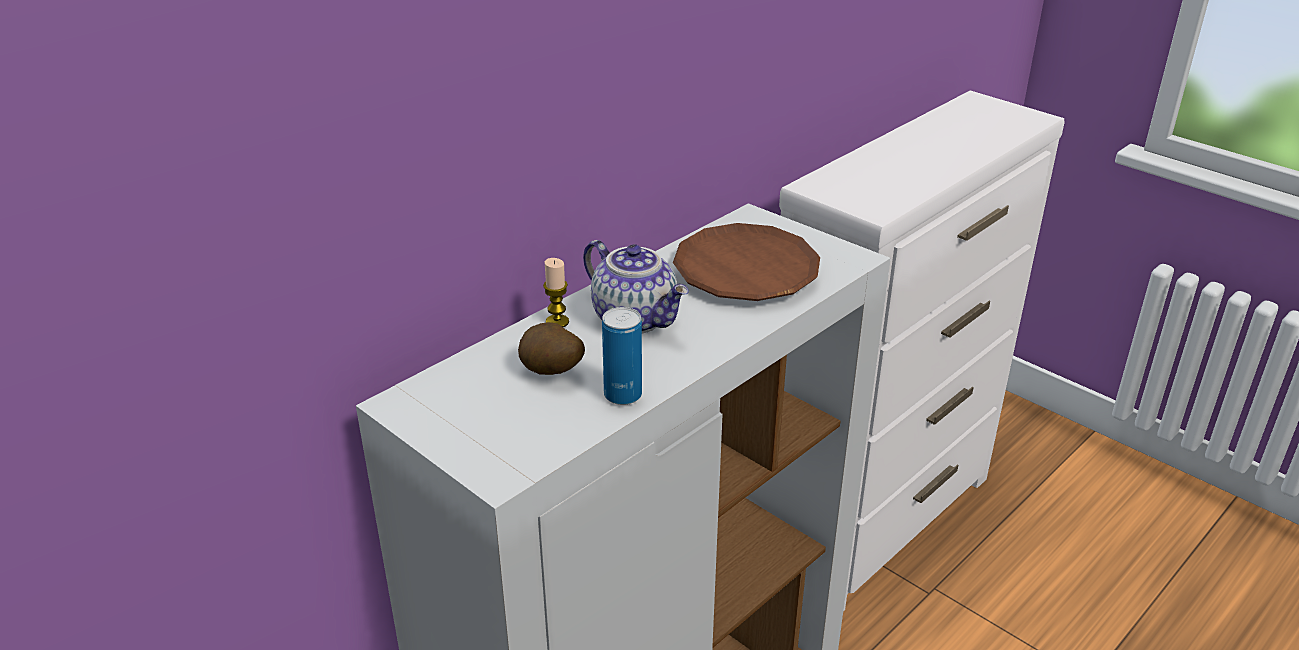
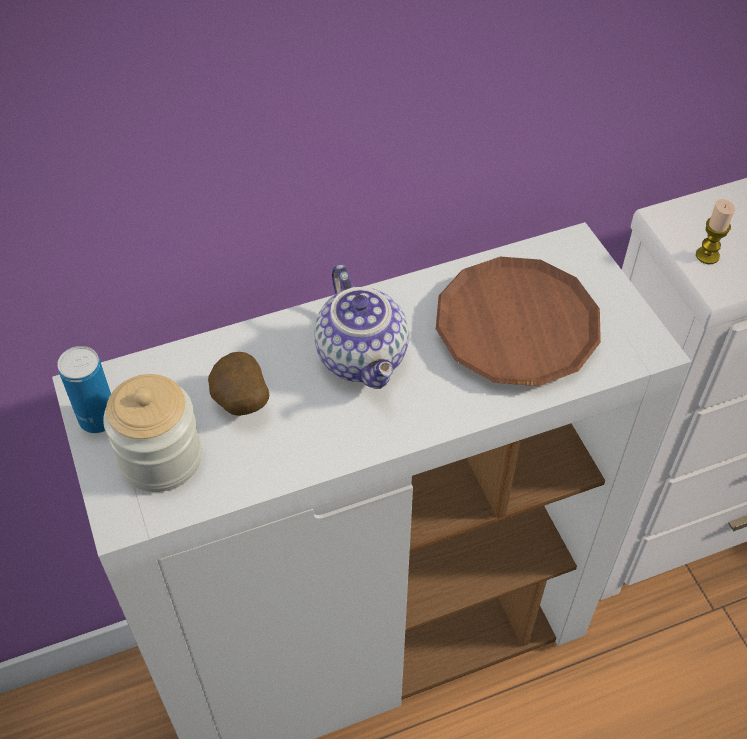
camera: 25 degrees right, 20 degrees up
(505, 427) = (161, 457): none -> jar
(557, 322) = (286, 333): candle -> candle (707, 255)
(623, 395) = (289, 459): can -> can (98, 419)

